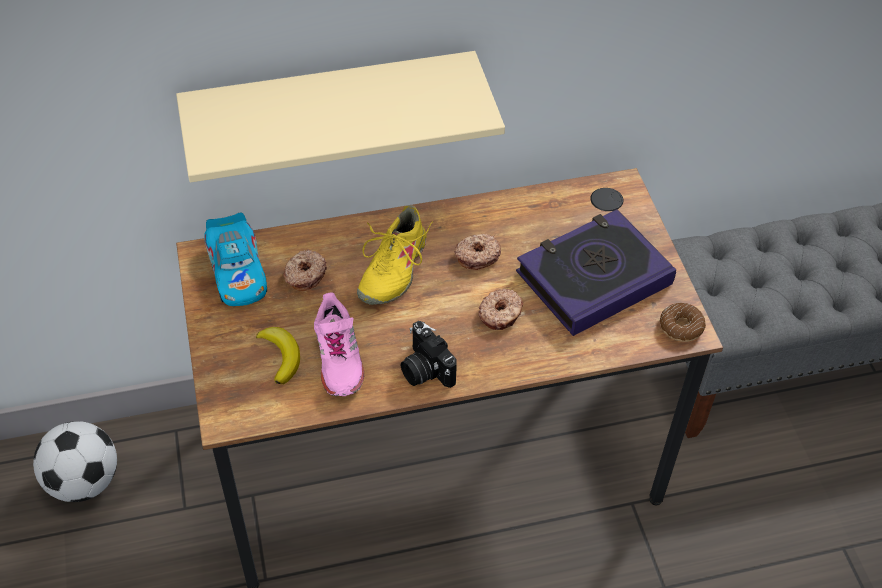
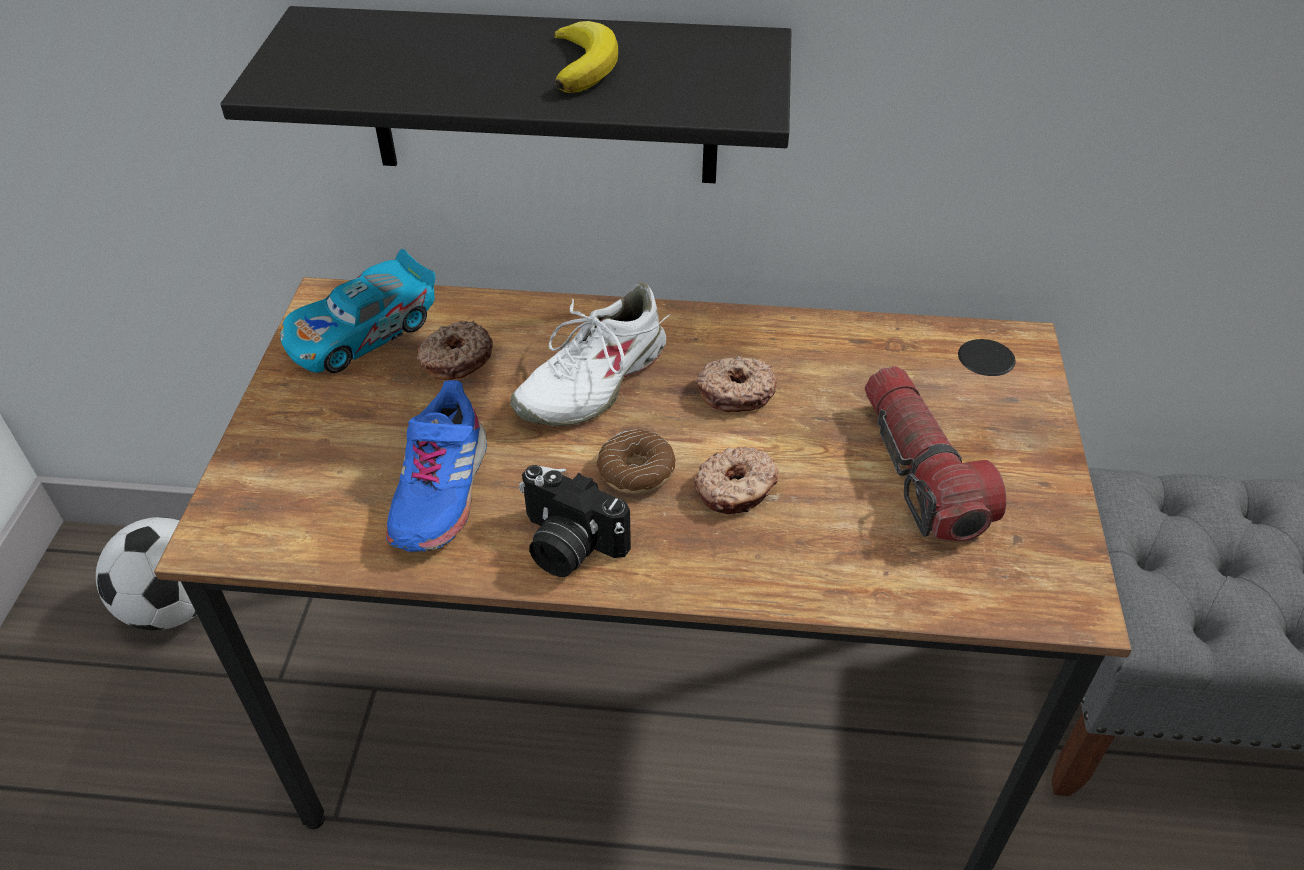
camera: 20 degrees right, 5 degrees down
(237, 271) = (362, 332): toy car -> toy car turned 45 degrees clockwise
(281, 356) = (353, 465): banana -> banana (584, 64)
(331, 111) = (542, 98): beige shelf -> black shelf
(338, 357) = (439, 490): pink shoe -> blue shoe
(392, 269) = (592, 380): yellow shoe -> white shoe
(424, 369) = (567, 545): camera -> camera turned 45 degrees counterclockwise
(593, 278) = (920, 470): book -> flashlight
(681, 327) = (1058, 591): donut -> donut (636, 471)

